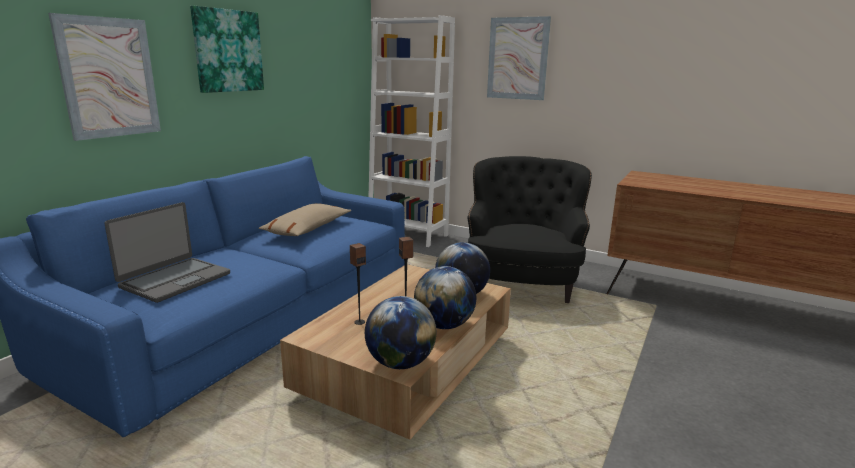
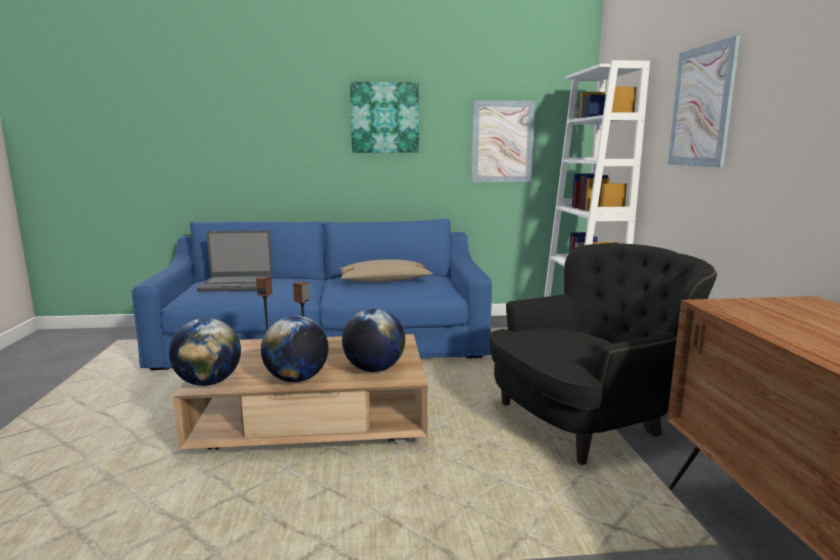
camera: 55 degrees right, 5 degrees down
(109, 78) = (276, 139): picture -> picture (502, 142)

